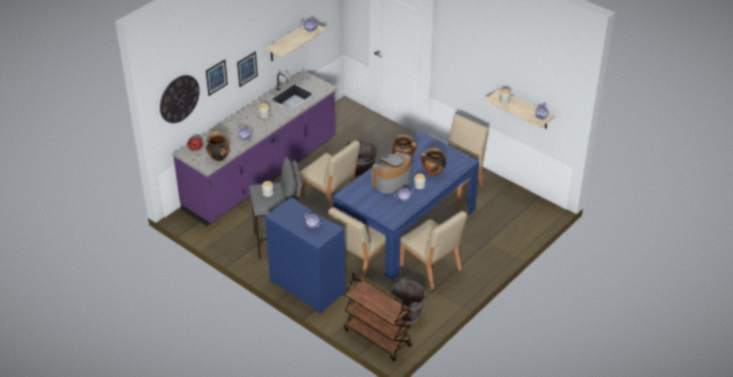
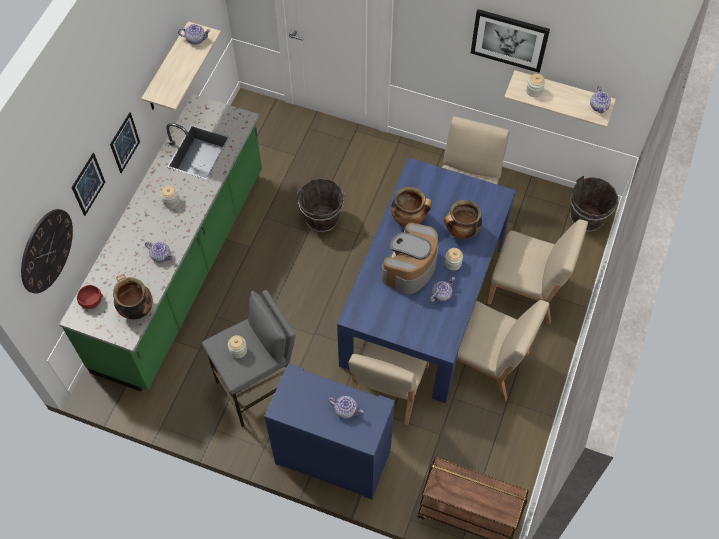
camera: 20 degrees left, 20 degrees up
(262, 175) = (182, 269): purple counter -> green counter
(330, 198) = (298, 282): beige chair -> beige chair (527, 290)
(407, 315) = (491, 459): brown bucket -> brown bucket (586, 219)
(494, 65) = (509, 40): none -> picture

